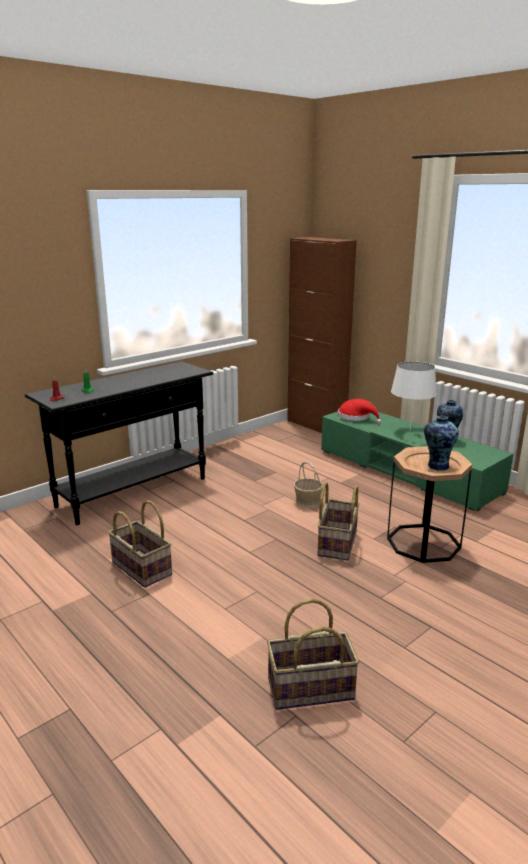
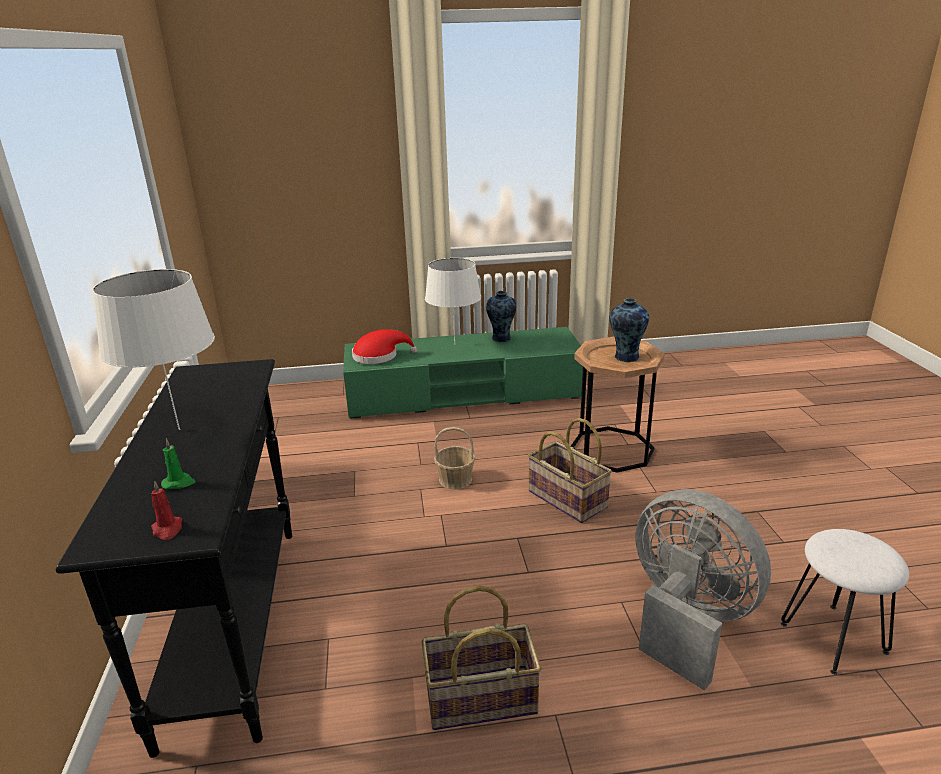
camera: 55 degrees left, 5 degrees up
(127, 378) = (179, 429): none -> white table lamp
(265, 620) = (686, 619): none -> grey fan
(310, 690) = (834, 638): basket -> white stool
(316, 425) = (278, 395): brown cabinet -> none

